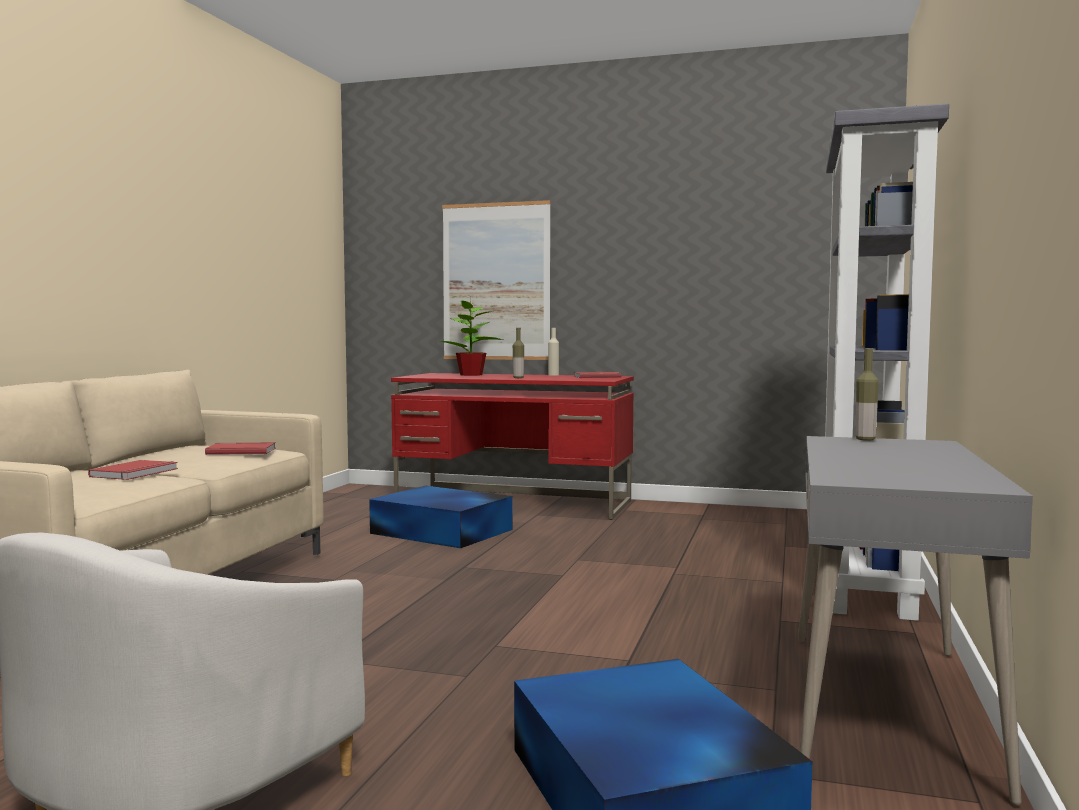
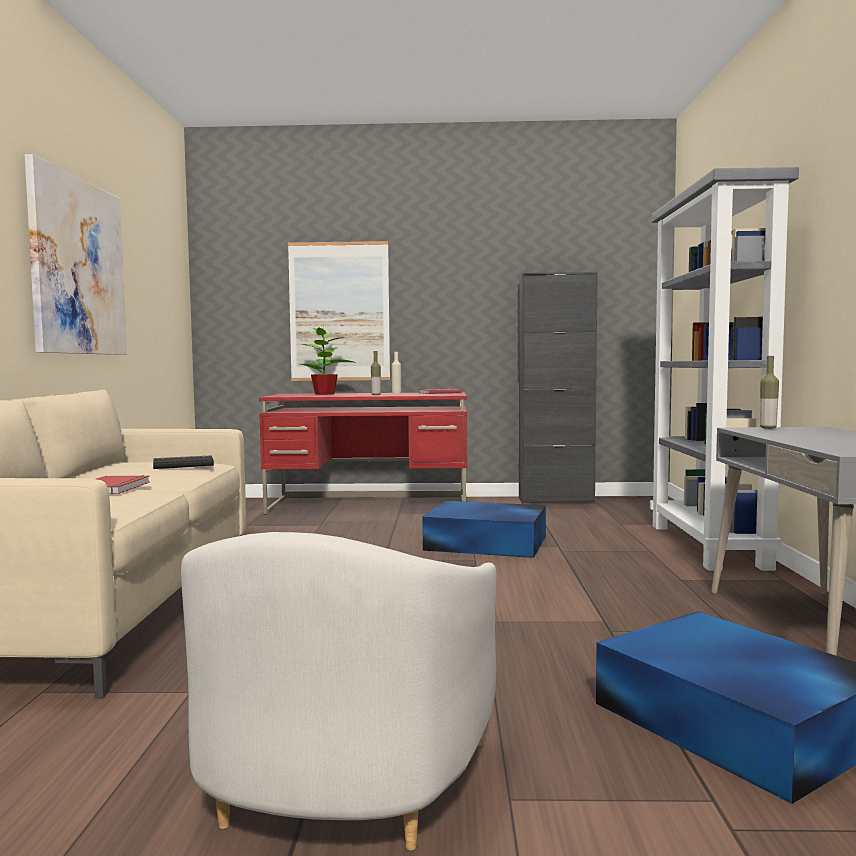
camera: 15 degrees left, 0 degrees up
(179, 243) = (78, 267): none -> picture
(241, 451) = (183, 465): red book -> black book
(442, 532) = (332, 533): blue storage box -> blue storage box (487, 543)
(737, 510) = (556, 500): none -> black cabinet

